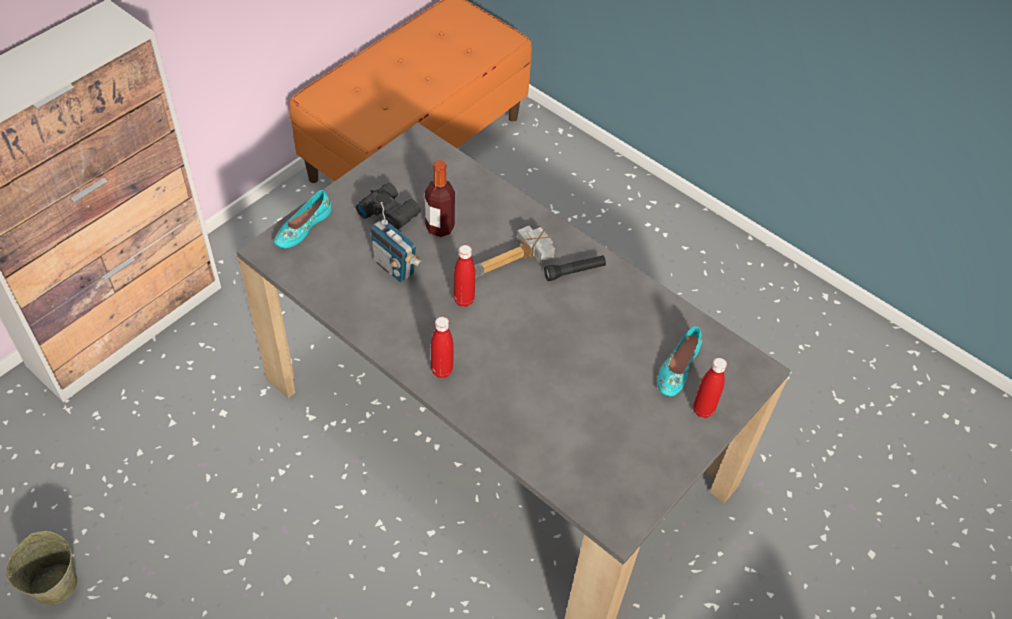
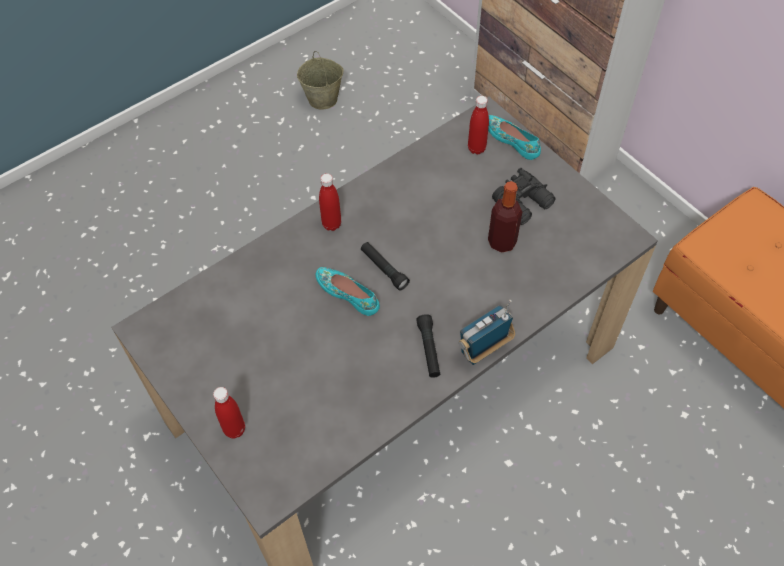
camera: 105 degrees right, 5 degrees up
(395, 267) = (455, 202): radio -> radio (483, 349)
(464, 300) = (407, 250): red bottle -> red bottle (476, 148)
(491, 316) = (384, 269): none -> black flashlight
(513, 264) = (446, 296): hammer -> none
(677, 368) = (289, 418): turquoise shoe -> turquoise shoe (348, 293)

